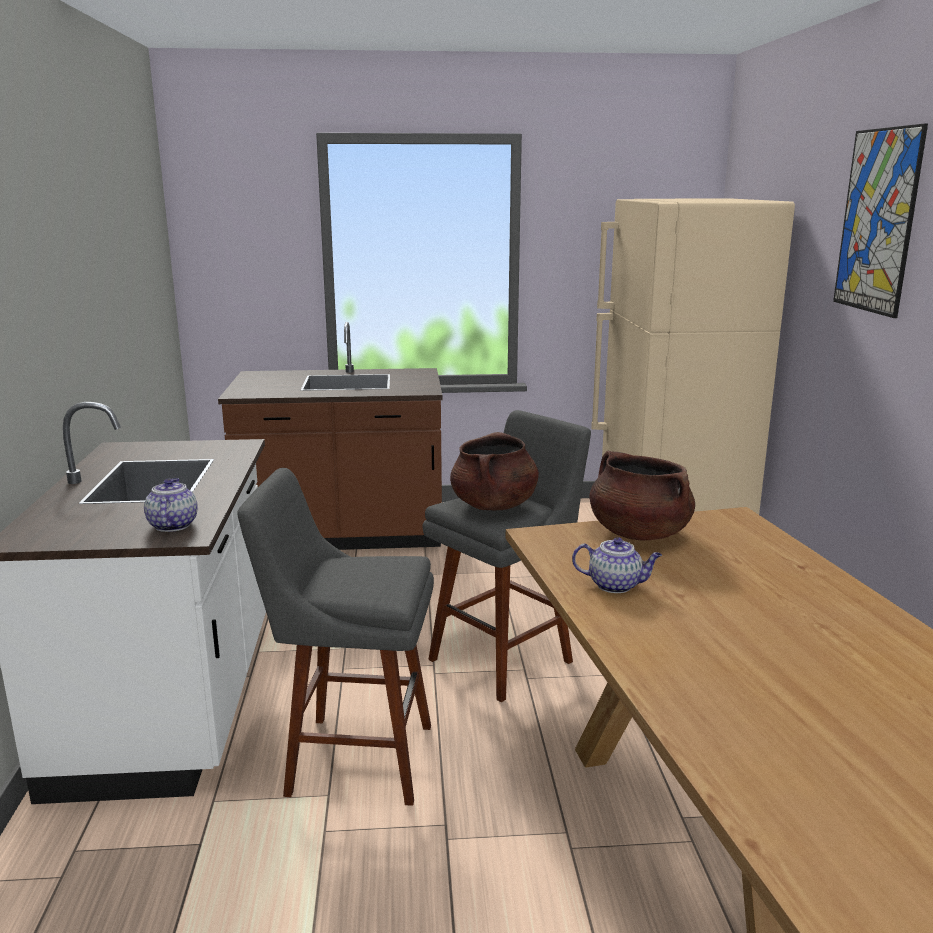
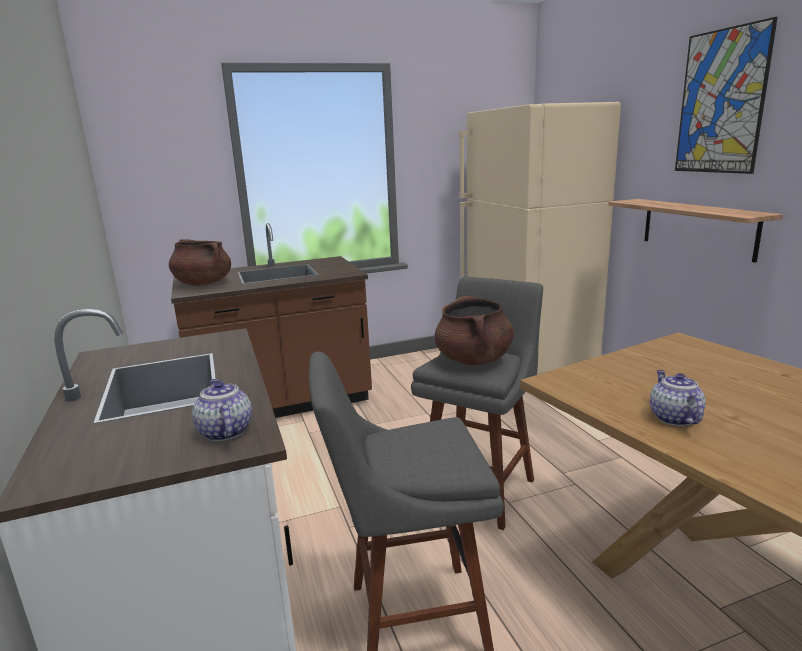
camera: 15 degrees left, 0 degrees up
(616, 585) = (673, 417): teapot -> teapot turned 90 degrees counterclockwise
(638, 533) = (630, 366): brown cooking pot -> brown cooking pot (203, 283)
(848, 380) = (697, 228): none -> shelf

